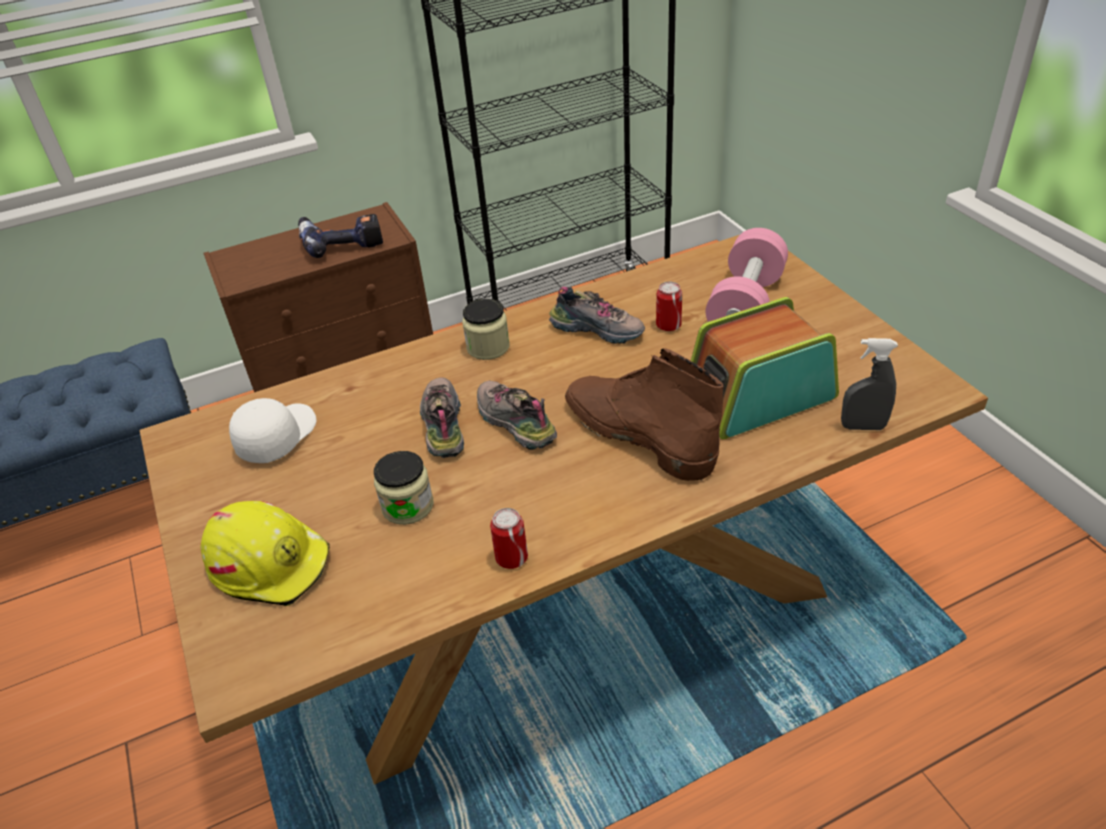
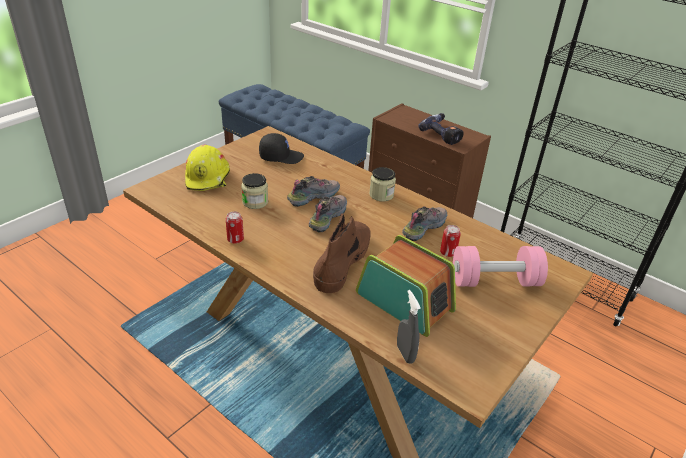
camera: 60 degrees right, 5 degrees down
(276, 436) = (281, 157): white cap -> black cap
(598, 330) = (424, 227): shoe -> shoe turned 135 degrees counterclockwise

